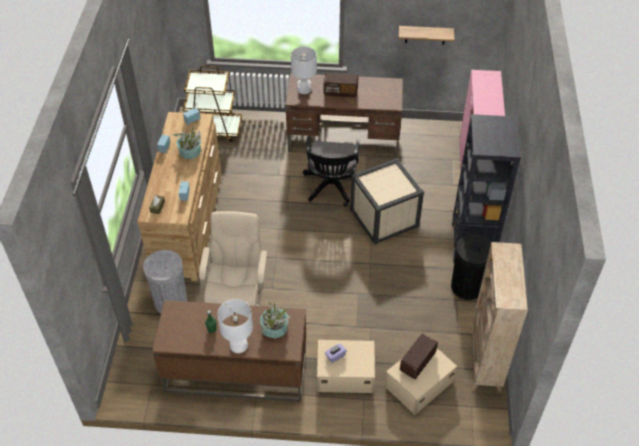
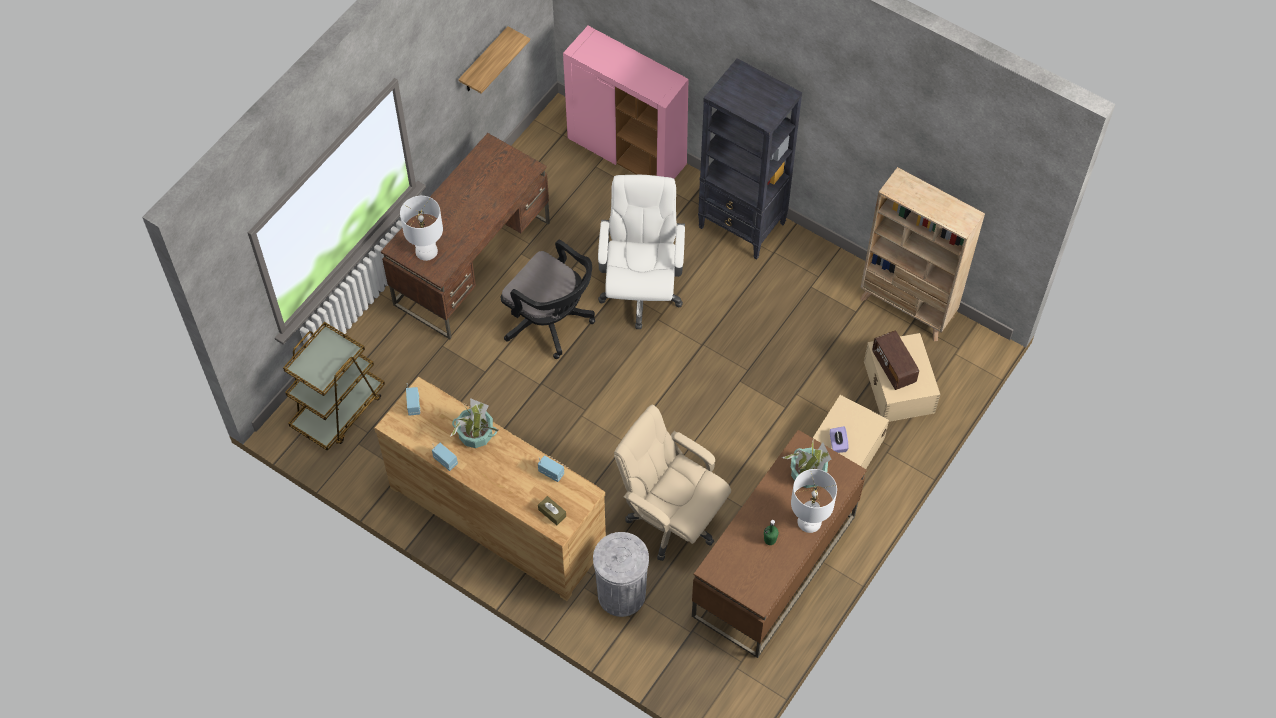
camera: 60 degrees left, 10 degrees up
(340, 92) = (463, 213): radio -> none
(384, 218) = (641, 291): beige storage box -> white office chair
(467, 286) = (798, 265): black trash can -> none

